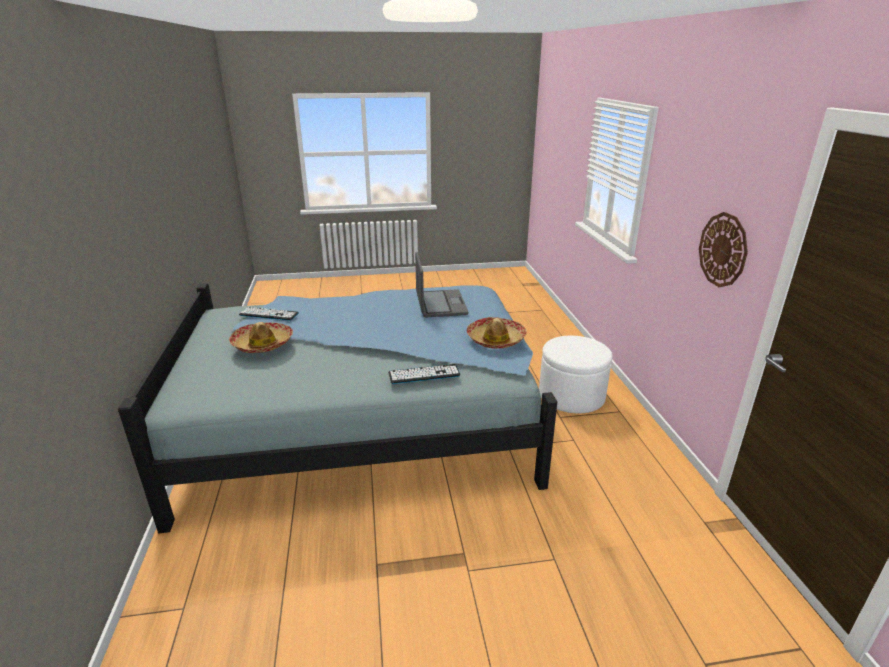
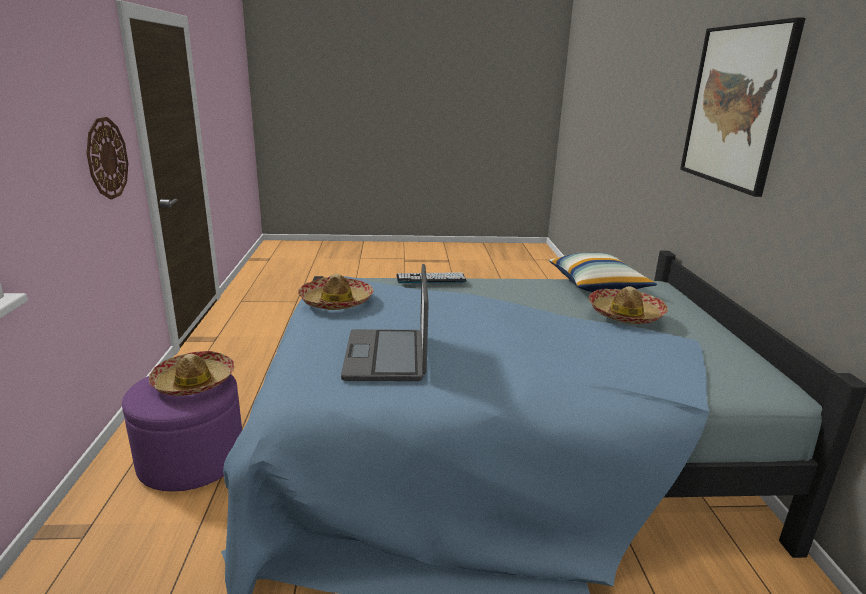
camera: 175 degrees left, 5 degrees down
(90, 206) = (735, 106): none -> picture
(246, 391) = (597, 285): none -> pillow
(269, 314) = (668, 356): keyboard -> none
(571, 396) = (192, 460): white ottoman -> purple ottoman
(572, 351) = (194, 382): none -> hat

